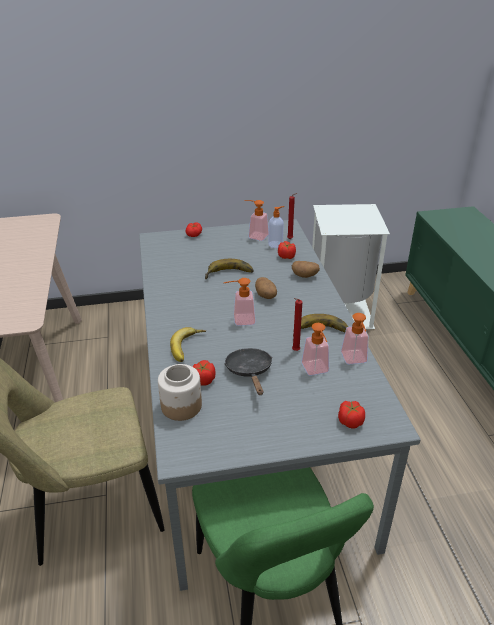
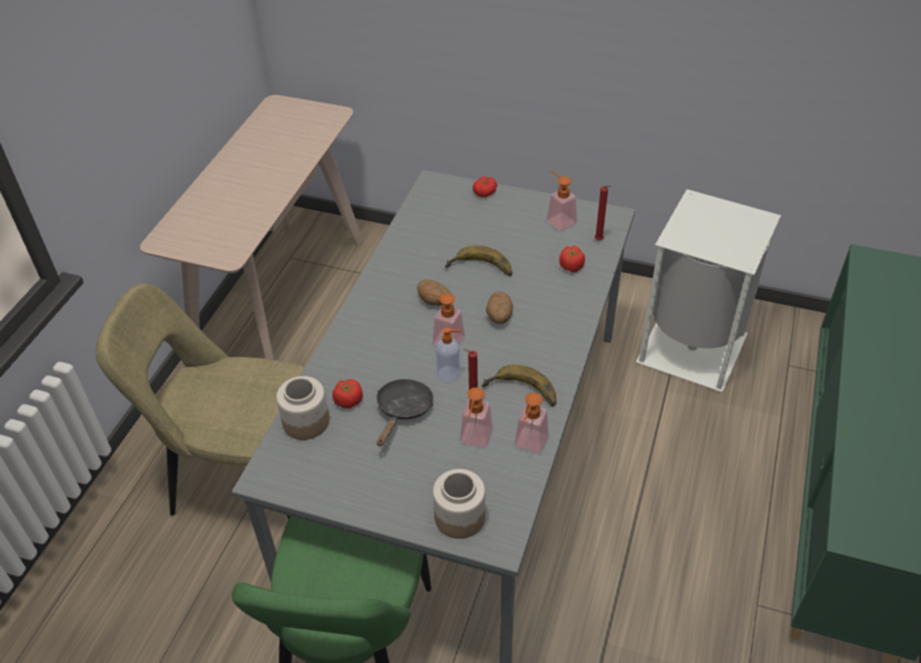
camera: 30 degrees right, 10 degrees up
(189, 347) = (363, 353): banana -> none
(276, 244) = (574, 242): soap dispenser -> soap dispenser (449, 374)
(305, 276) = (570, 304): potato -> potato (435, 301)
(350, 421) = (459, 517): tomato -> jar

